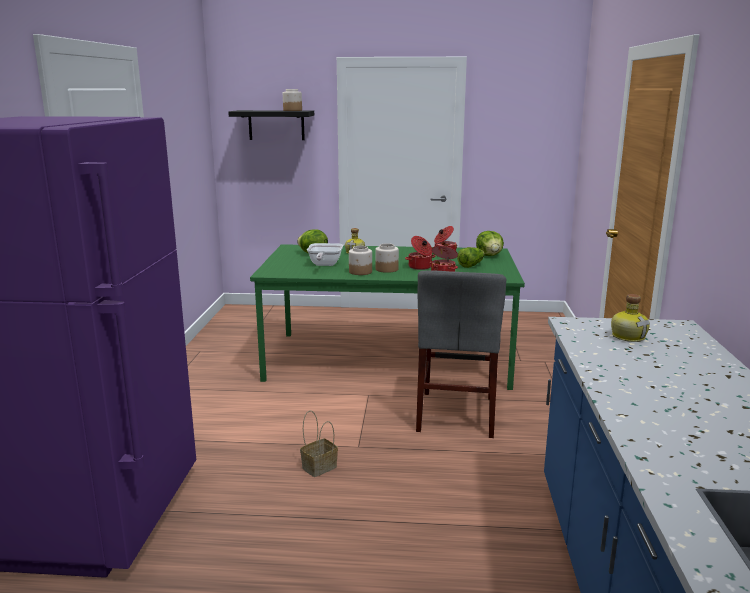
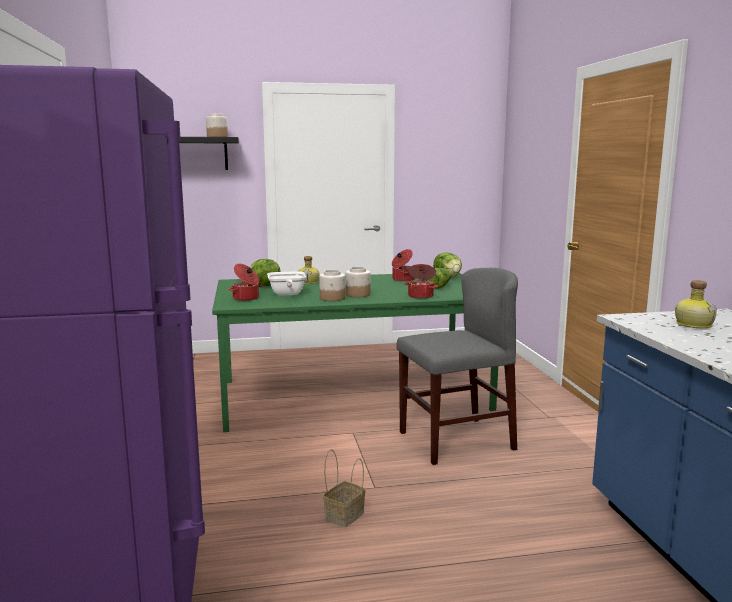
camera: 15 degrees left, 5 degrees down
(420, 267) = (390, 291): cooking pot -> cooking pot (246, 298)
(456, 413) = (456, 440): grey chair -> grey chair turned 105 degrees counterclockwise

